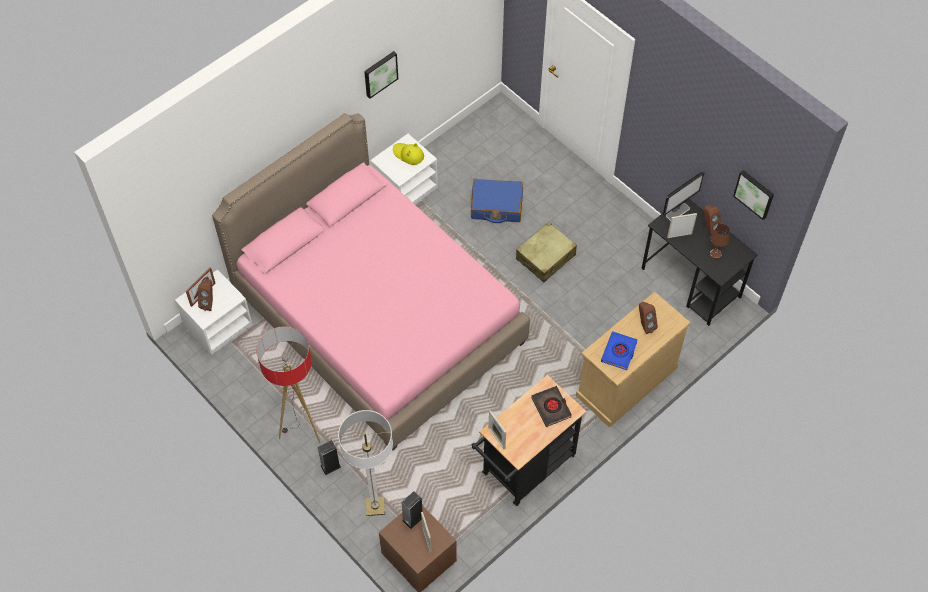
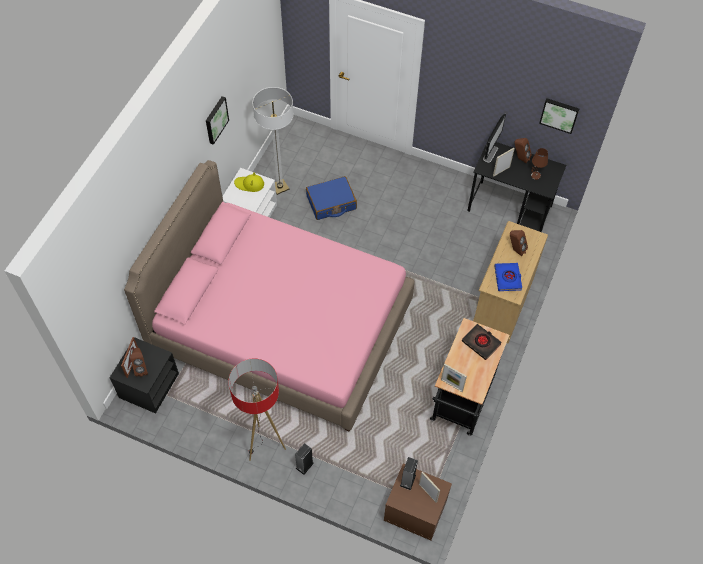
camera: 25 degrees left, 0 degrees up
(218, 325) = (149, 385): white nightstand -> black nightstand
(375, 506) = (358, 484): floor lamp -> floor lamp (280, 187)
(546, 257) = (390, 229): beige suitcase -> none

